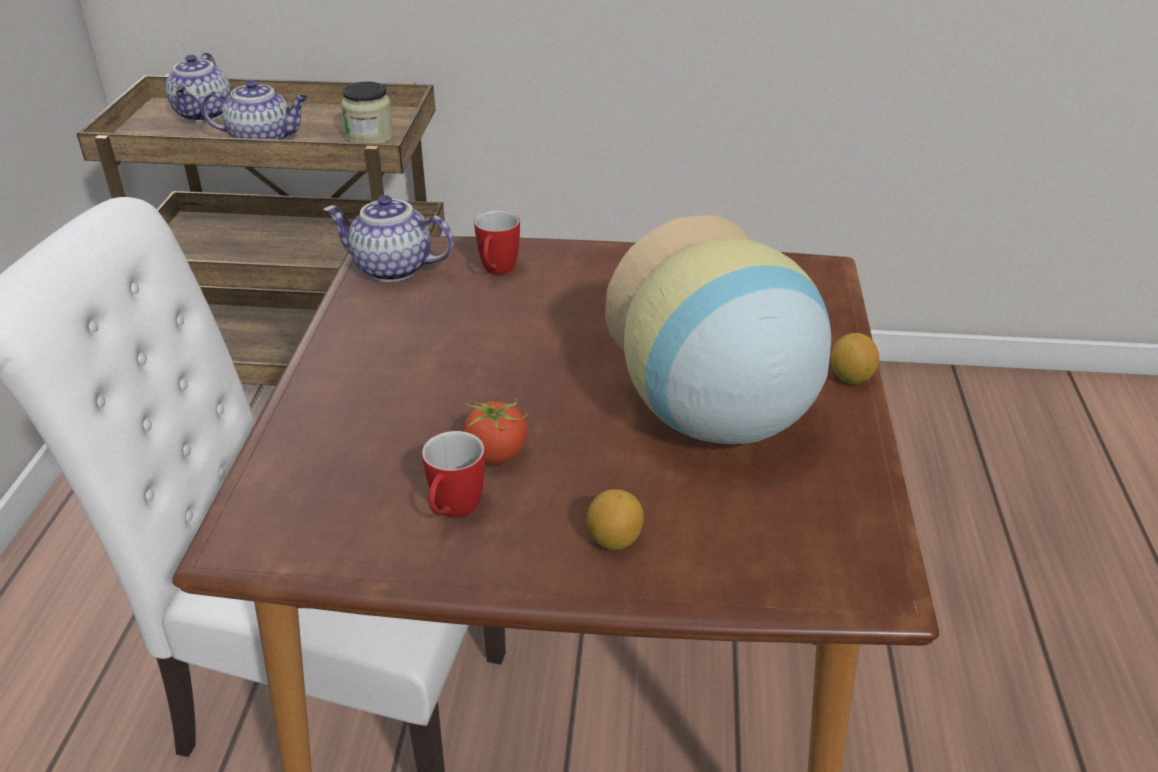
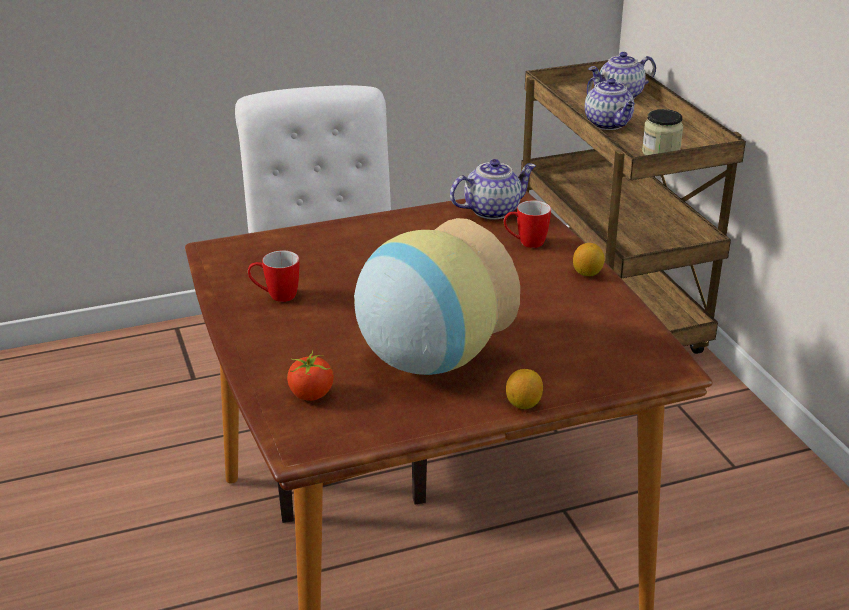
camera: 65 degrees right, 5 degrees down
(391, 269) = (492, 210): teapot -> teapot turned 75 degrees clockwise
(497, 454) = (334, 295): tomato -> tomato (311, 395)
(614, 540) = (285, 349): lemon -> lemon (587, 273)

